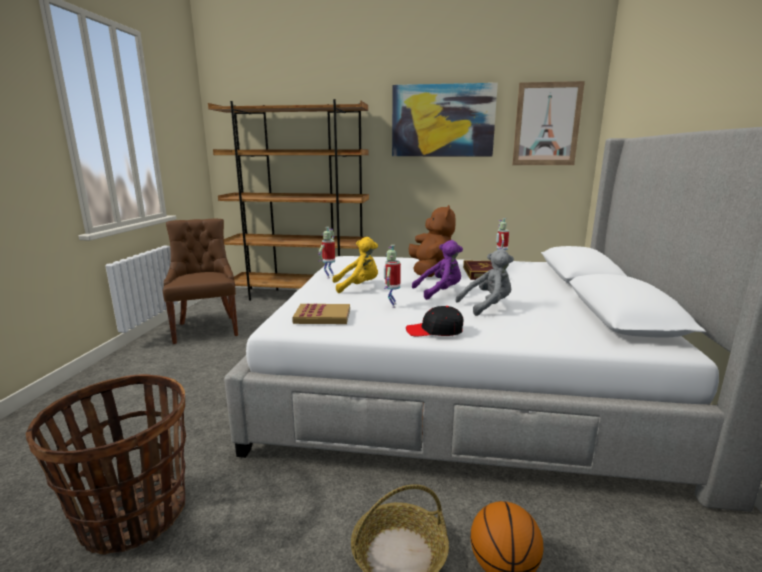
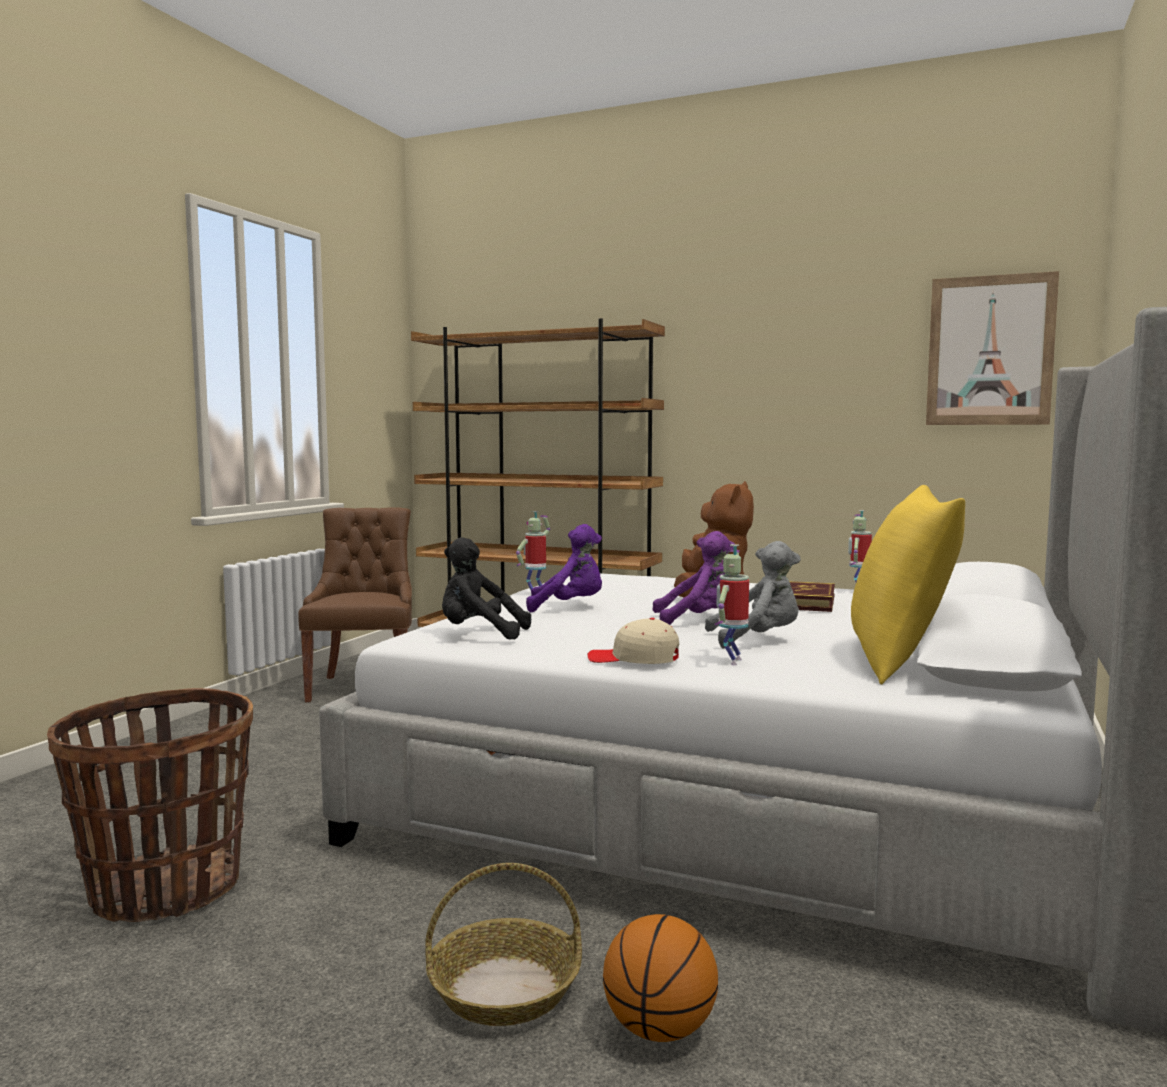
camera: 15 degrees right, 10 degrees down
(322, 316) = (479, 634): book -> black plush toy
(358, 287) = (569, 607): yellow plush toy -> purple plush toy
(391, 305) = (599, 629): toy robot -> toy robot (732, 661)
(434, 331) = (634, 659): black cap -> beige cap
(442, 121) = (794, 349): picture -> none
(575, 317) = (899, 661): none -> yellow pillow

